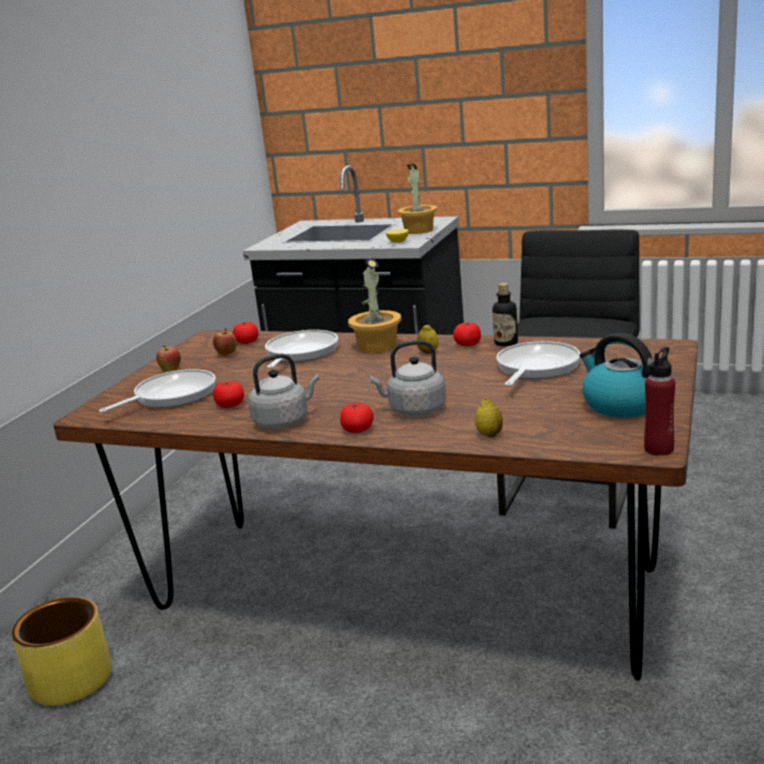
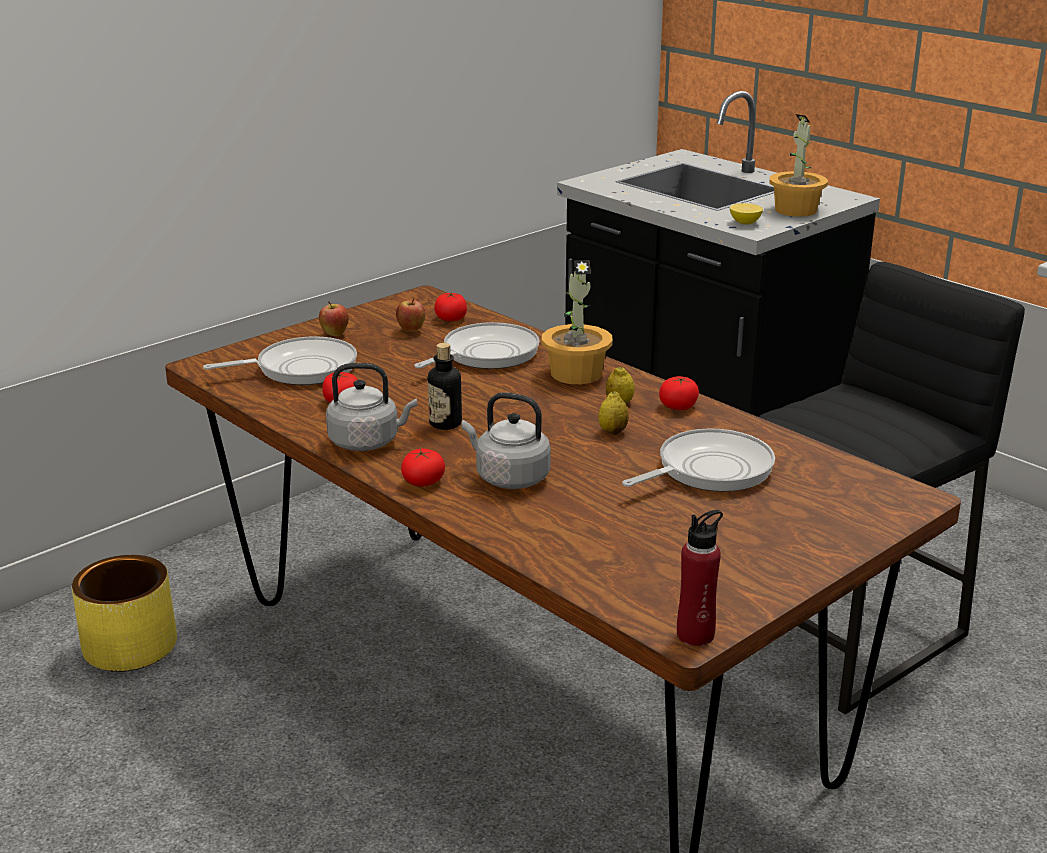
camera: 25 degrees right, 5 degrees up
(489, 435) = (543, 542): lemon -> lemon (613, 431)
(506, 343) = (723, 420): bottle -> bottle (445, 423)
(621, 405) = (735, 559): kettle -> none

